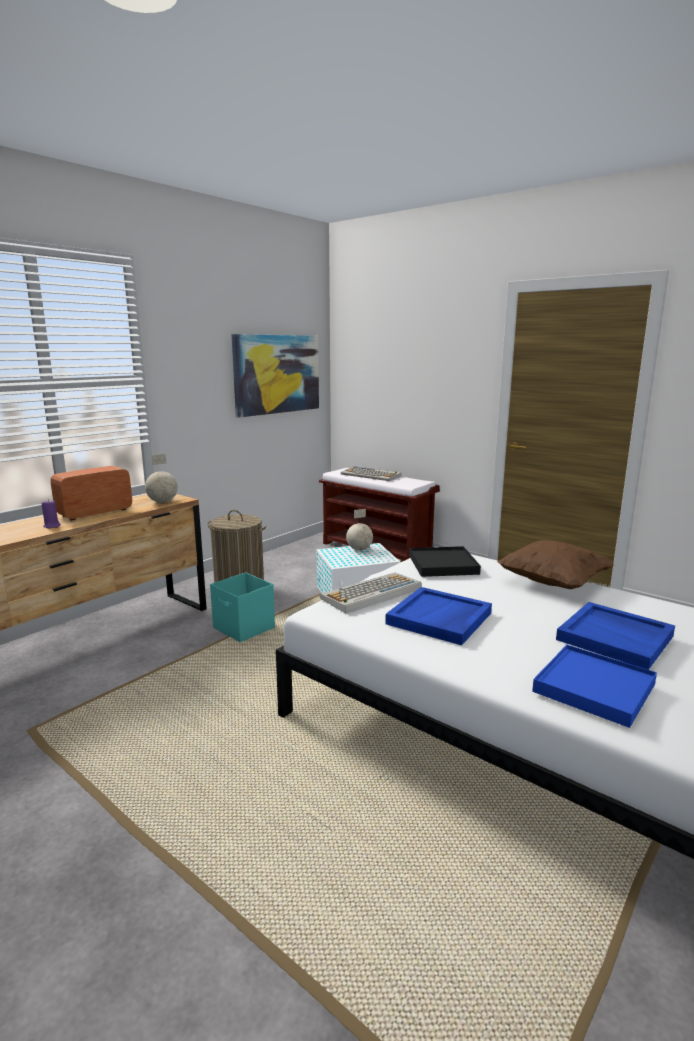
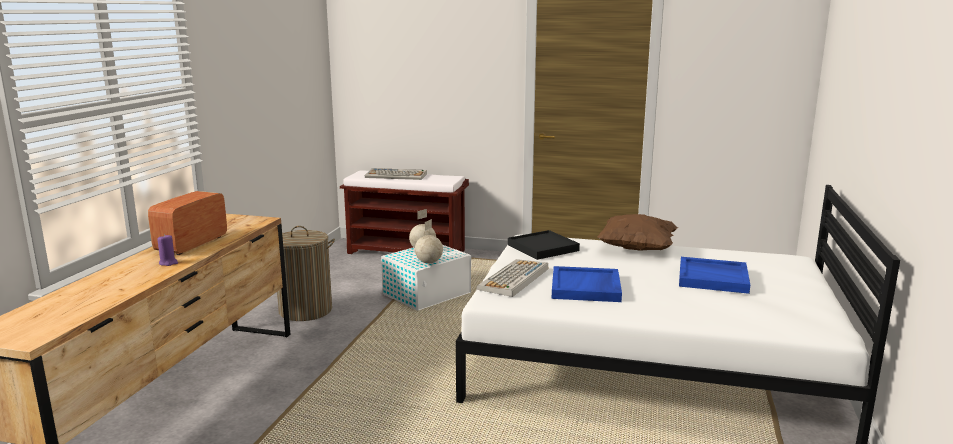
camera: 25 degrees left, 0 degrees up
(163, 502) = (248, 224): globe -> globe (429, 262)
(244, 628) = (349, 343): turquoise storage box -> none
(277, 374) = (292, 76): picture -> none
(594, 688) = (730, 310): blue tray -> none

